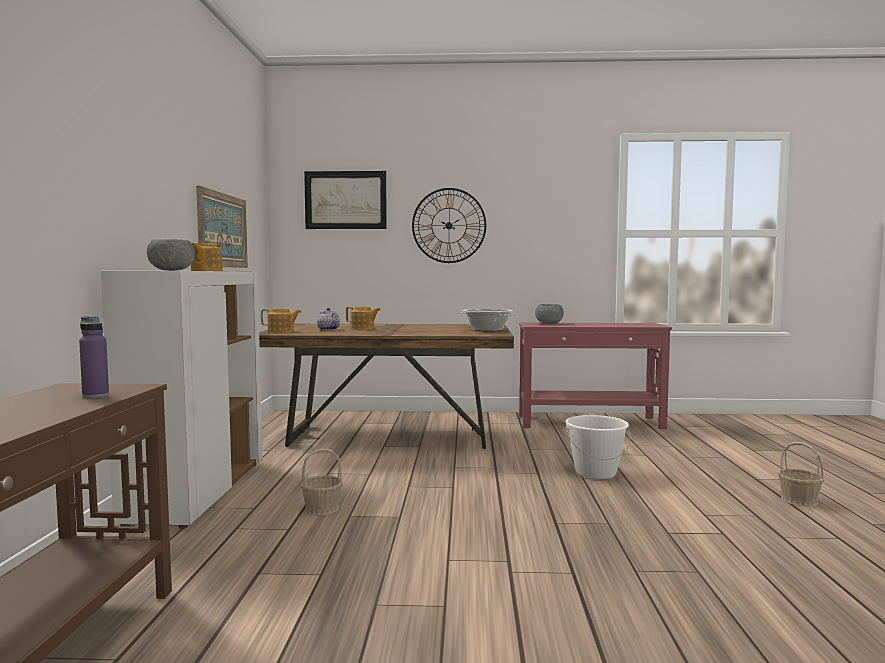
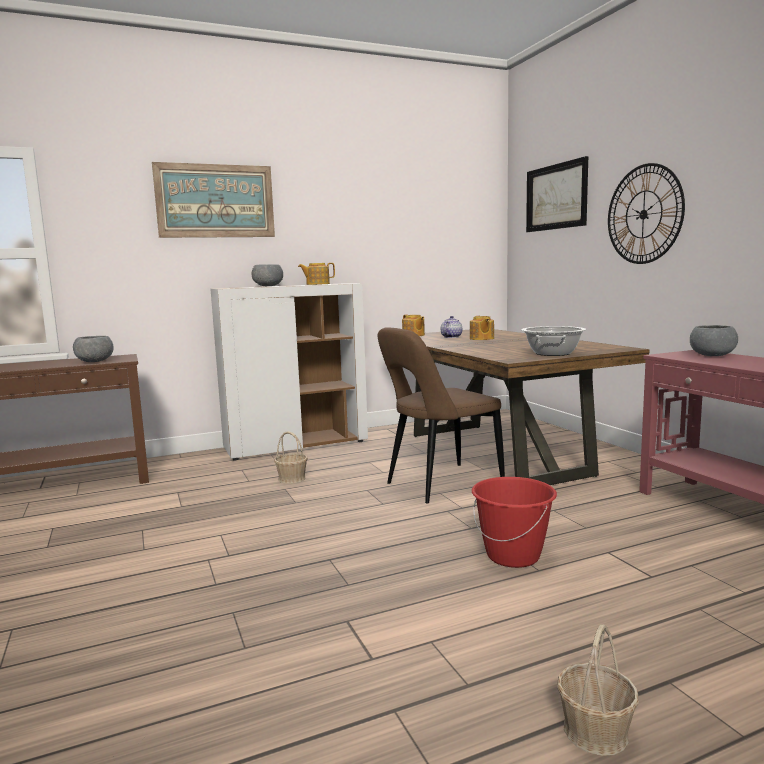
camera: 65 degrees right, 5 degrees up
(95, 396) = (95, 361): purple bottle -> grey bowl
(223, 230) = (401, 245): picture -> picture (215, 201)
(435, 464) = (439, 485): none -> brown chair
(595, 473) = (513, 556): white bucket -> red bucket

